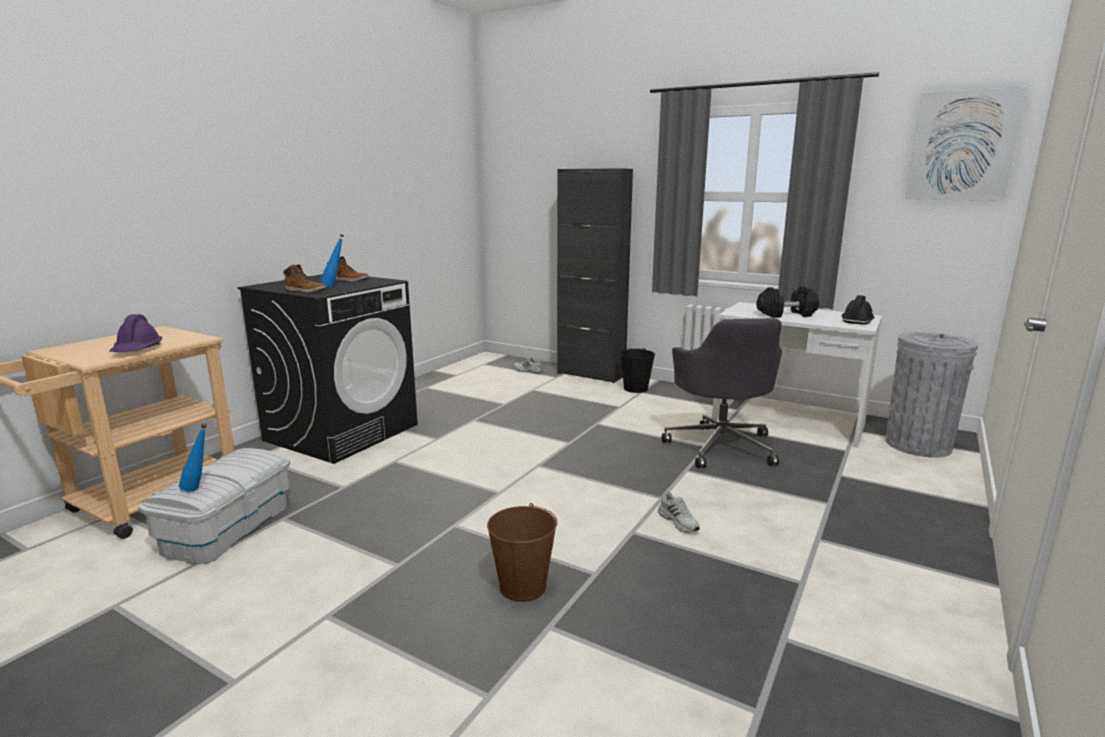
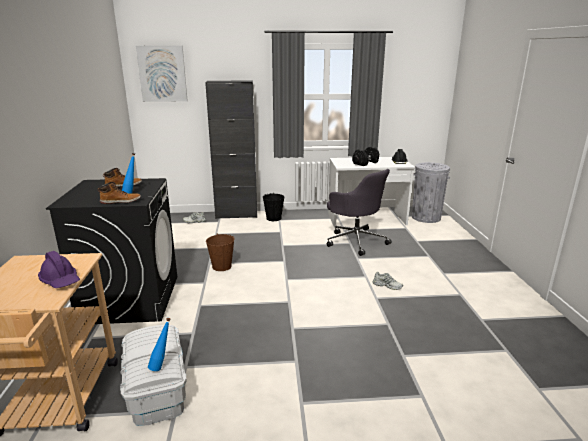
camera: 35 degrees left, 5 degrees up
(522, 586) = (368, 343): brown bucket -> brown bucket (221, 266)
(962, 146) = (427, 69): picture -> picture (162, 74)

